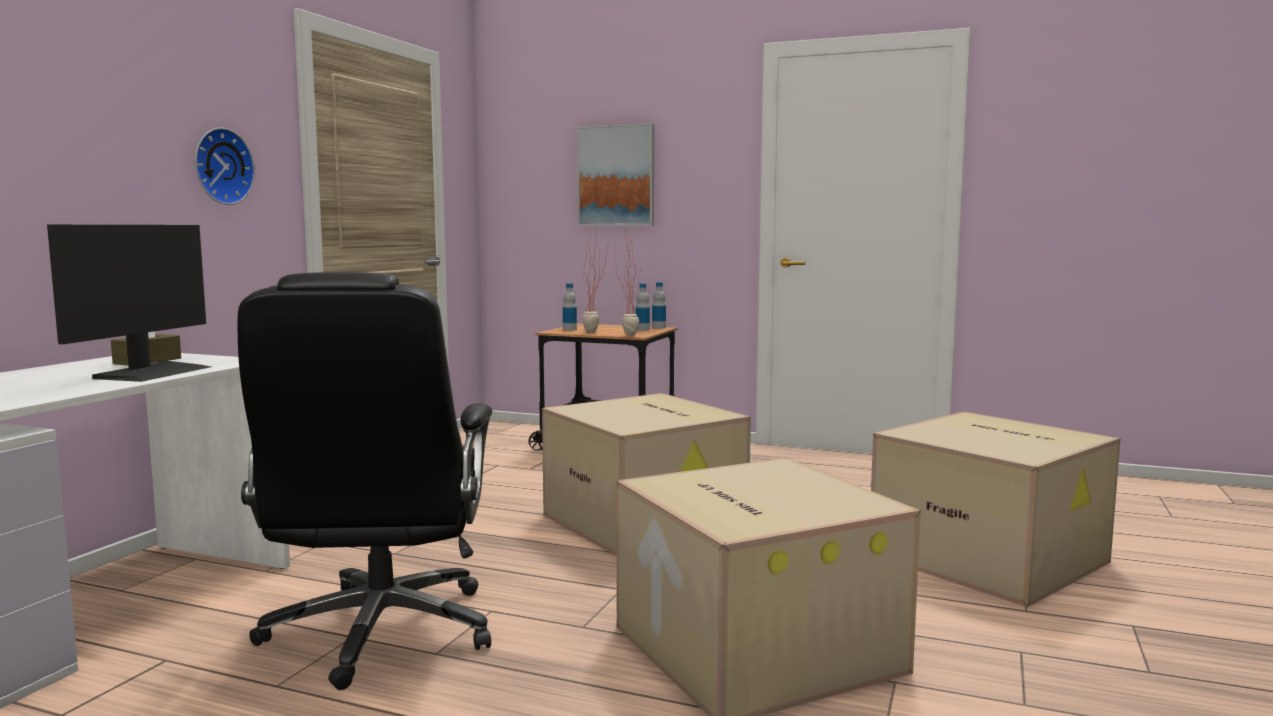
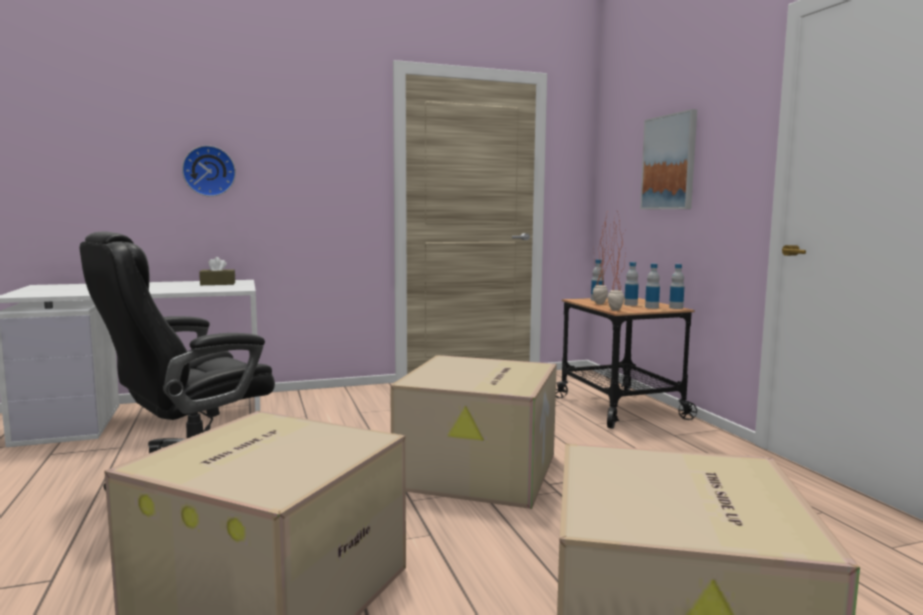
camera: 50 degrees right, 0 degrees up
(153, 372) = (184, 289): monitor -> none
(220, 166) = (320, 170): wall clock -> wall clock (209, 171)
(616, 329) = (630, 304): none -> bottle

